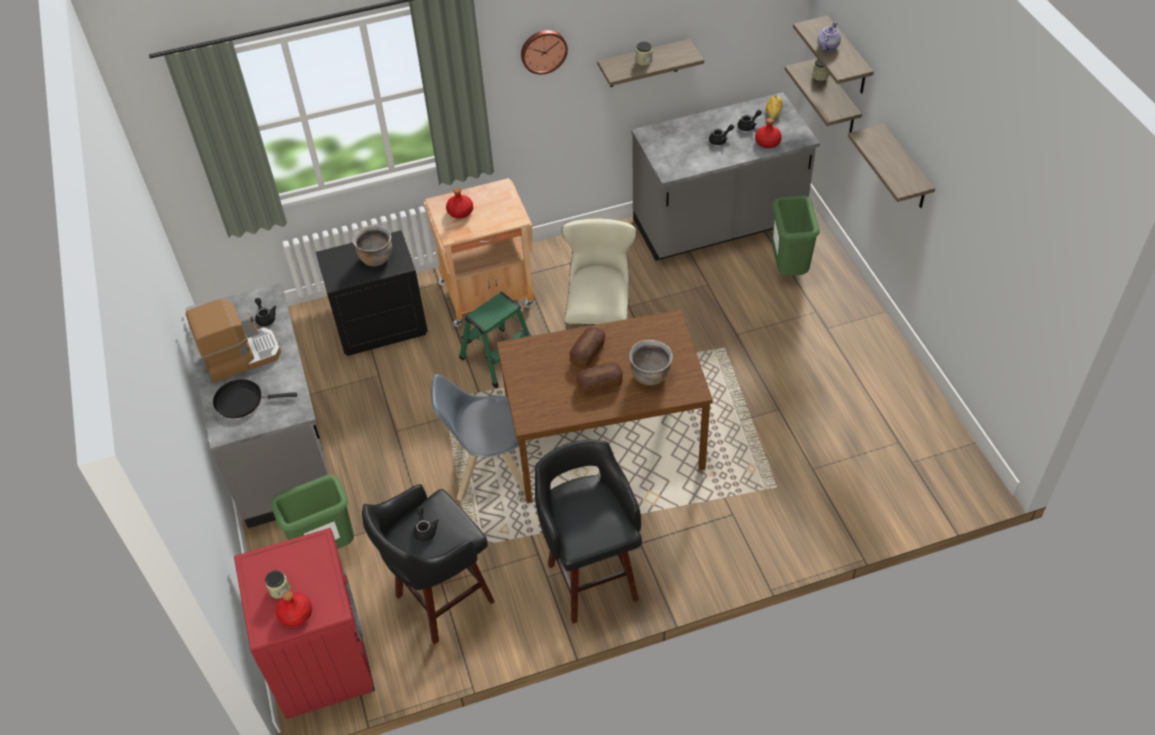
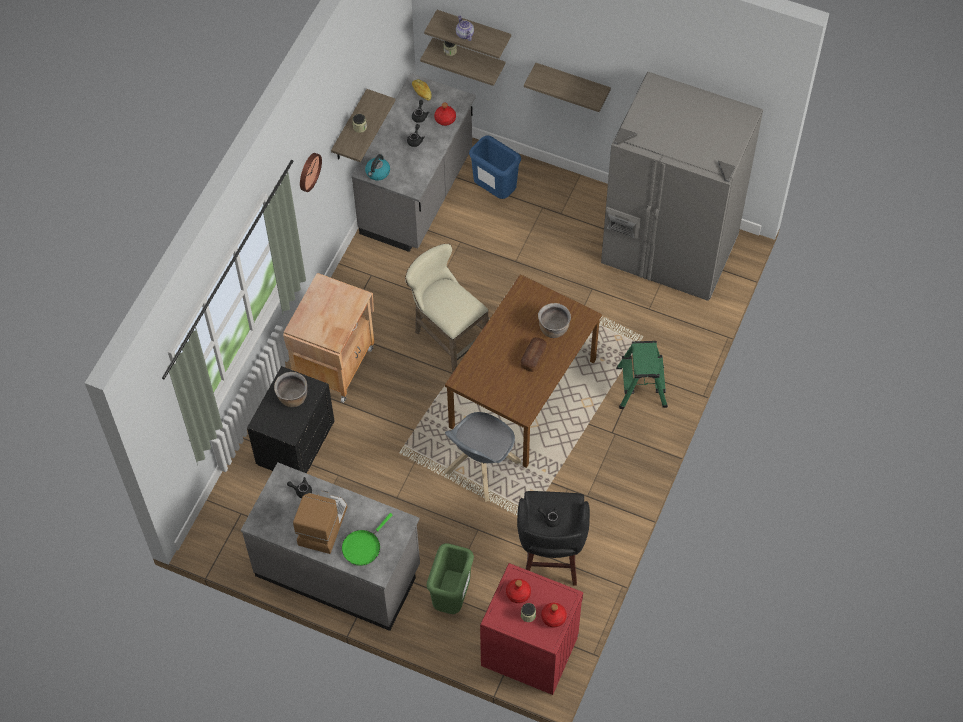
camera: 50 degrees left, 10 degrees up
(242, 400) = (363, 546): black frying pan -> green frying pan
(460, 212) = (318, 321): red bottle -> red bottle (518, 593)
(498, 357) = (396, 398): green step ladder -> green step ladder (641, 387)
(587, 353) = (504, 345): bread -> none
(591, 578) = (610, 474): black stool -> none
(655, 141) = (377, 172): none -> kettle
(788, 269) = (494, 191): green trash can -> blue trash can
(896, 437) = (669, 251): none -> grey fridge

